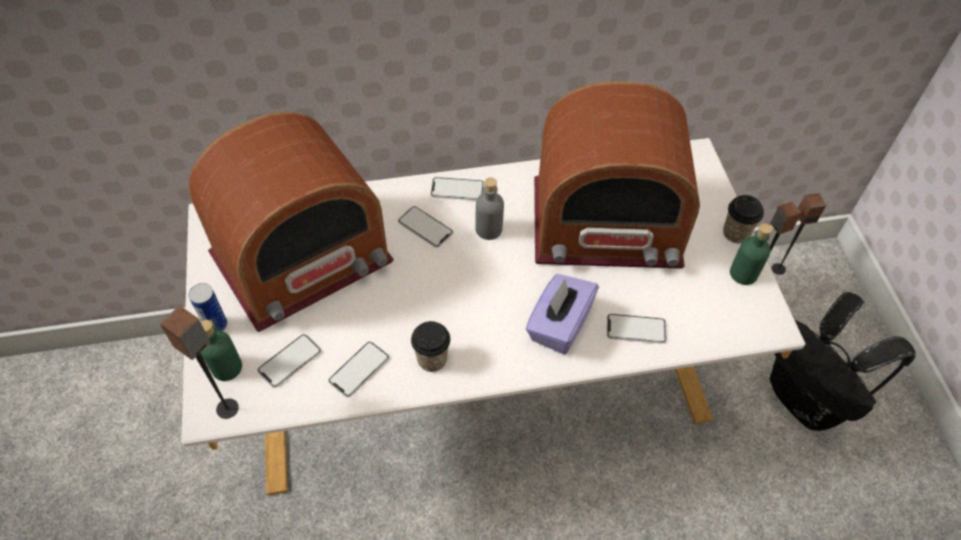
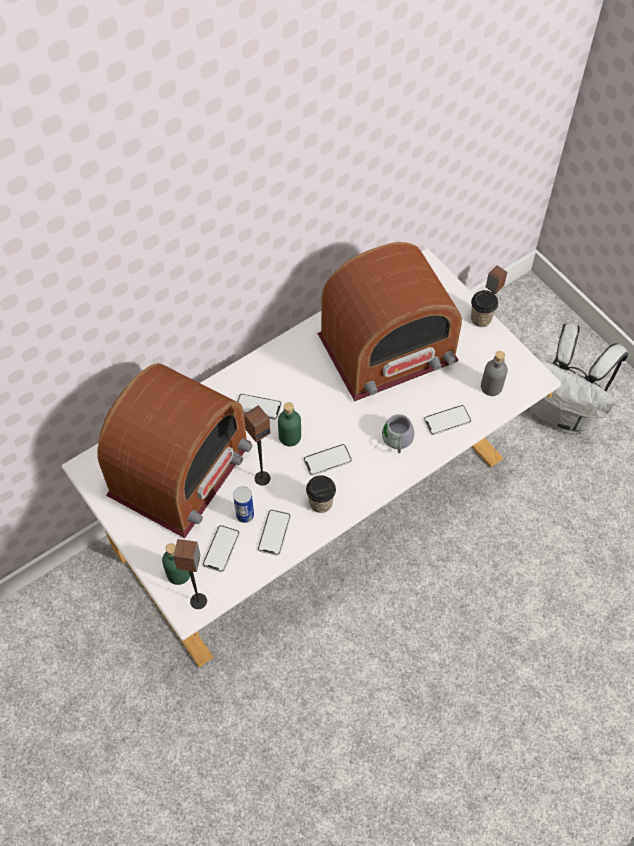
camera: 25 degrees left, 5 degrees up
(216, 325) = (149, 547): can -> can (245, 515)
(457, 190) = (264, 367): phone -> phone (327, 460)
(489, 229) = (306, 389): grey bottle -> grey bottle (491, 387)
(559, 325) = (394, 440): purple tissue box -> grey mug
(743, 273) = (499, 348): green bottle -> green bottle (290, 437)
(778, 268) = (498, 315): speaker -> speaker (262, 478)
(807, 400) = (562, 413): black backpack -> white backpack

